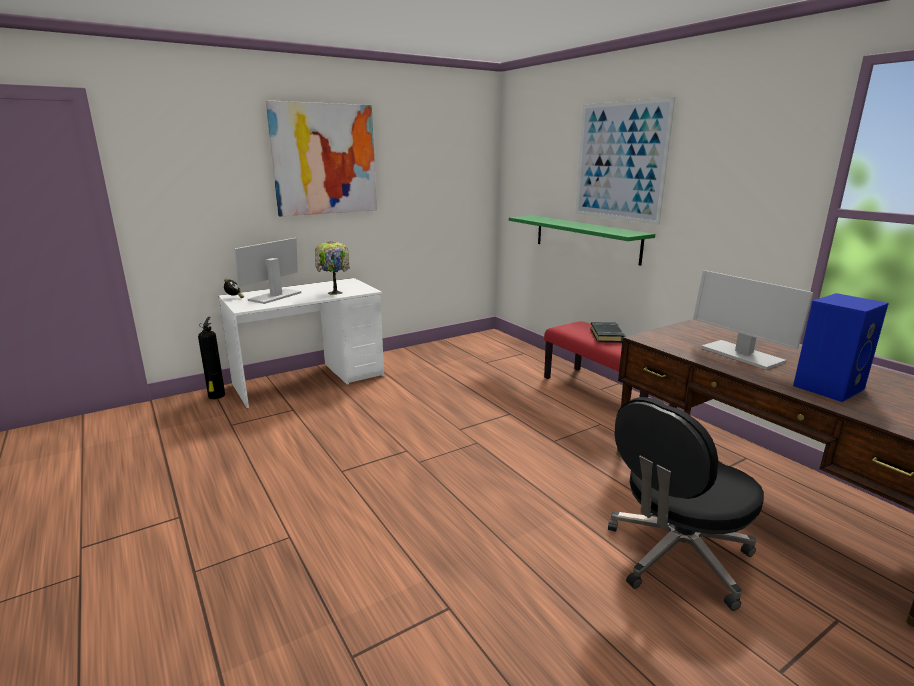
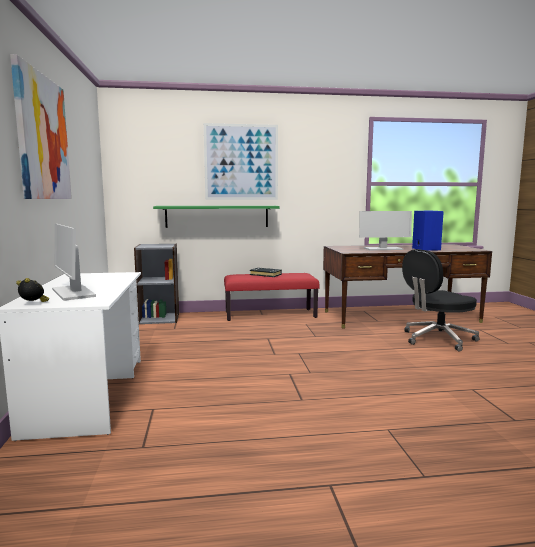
camera: 65 degrees left, 10 degrees down
(216, 396) = (34, 455): fire extinguisher -> none
(334, 293) = (112, 280): table lamp -> none
(509, 347) = (159, 318): none -> grey bookcase
(676, 556) = (437, 339): black office chair -> black office chair turned 75 degrees clockwise

